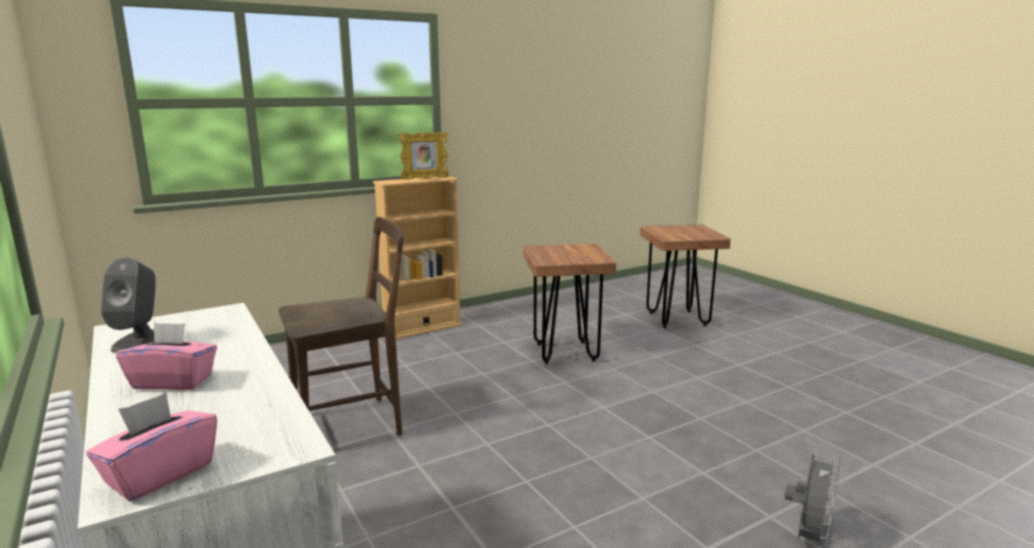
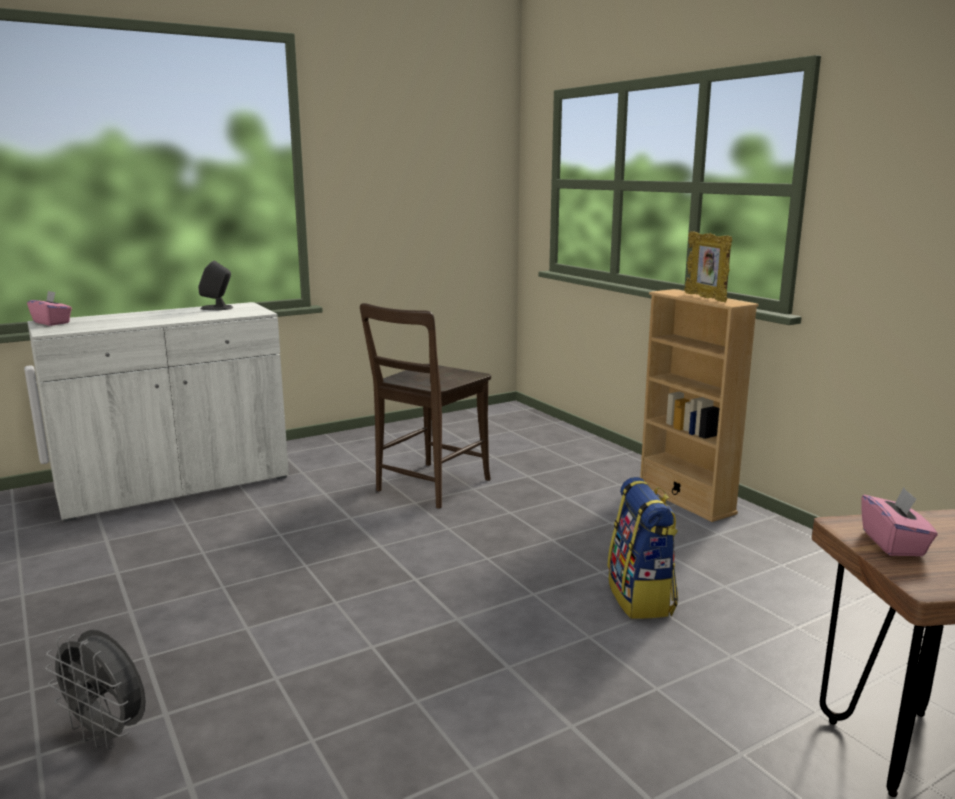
camera: 90 degrees right, 0 degrees up
(173, 381) = (150, 316): pink tissue box -> pink tissue box (893, 543)
(353, 424) = (429, 487): brown chair -> brown chair turned 60 degrees clockwise
(565, 352) = (641, 598): brown stool -> backpack

